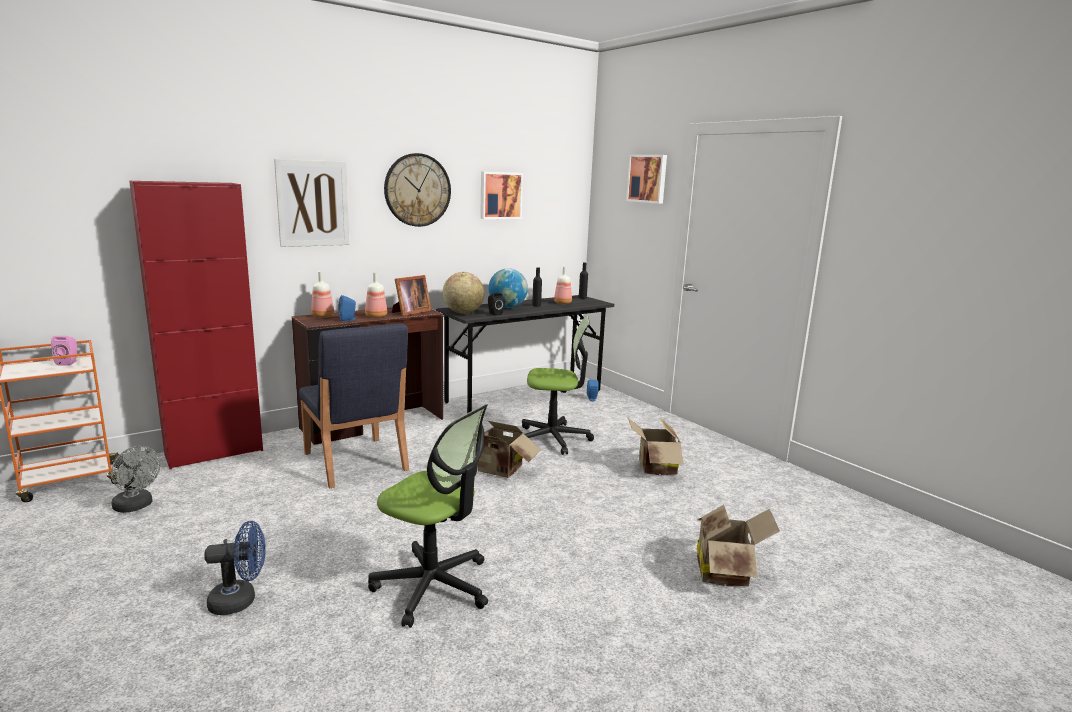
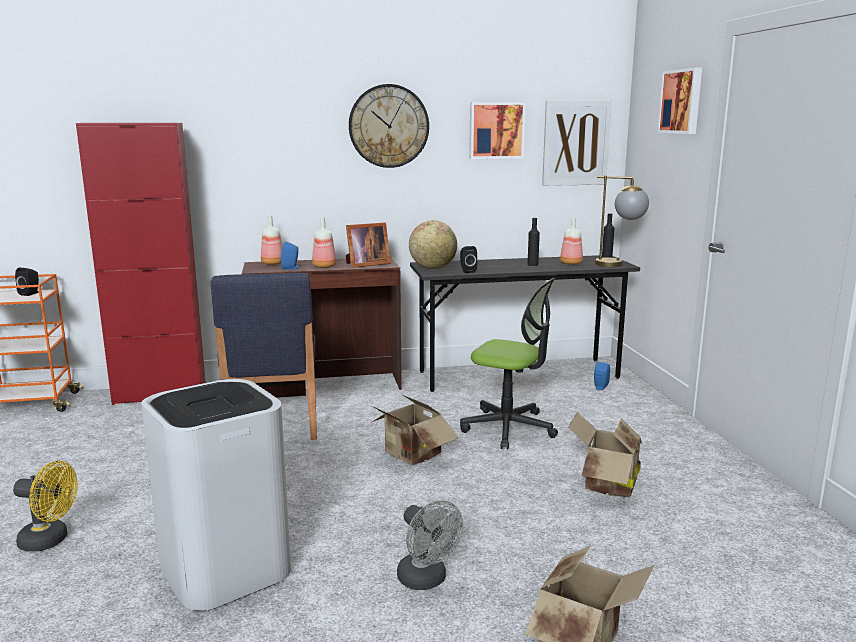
camera: 25 degrees right, 0 degrees up
(68, 363) = (31, 293): pink speaker -> black speaker
(136, 506) = (56, 434): grey fan -> grey fan (426, 580)
(240, 600) = (50, 540): blue fan -> yellow fan
(312, 203) = (268, 143): picture -> picture (576, 143)
(433, 586) = (225, 570): office chair -> white trash can
(507, 307) = (494, 265): globe -> none
(598, 302) = (619, 265): none -> table lamp

